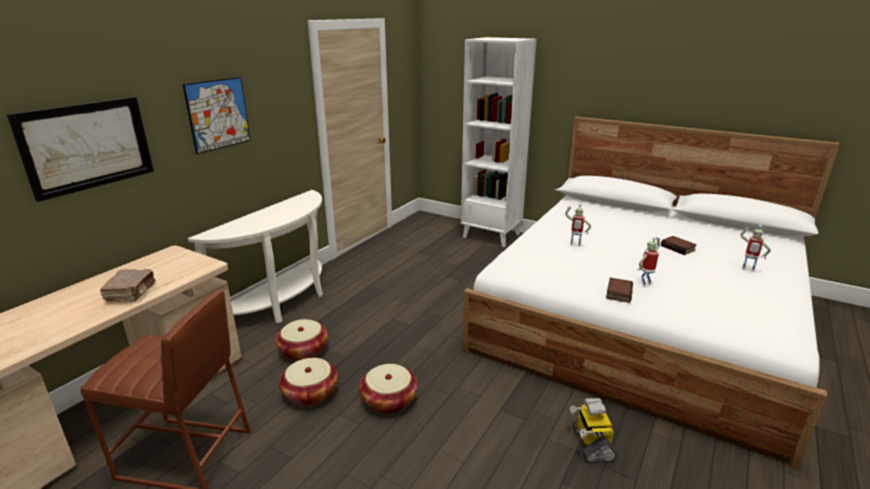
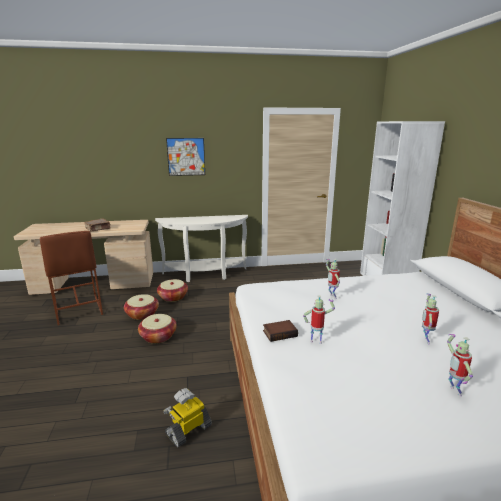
camera: 50 degrees right, 5 degrees down
(87, 145) = (112, 160): picture -> none
(678, 248) = (425, 340): book -> toy robot

